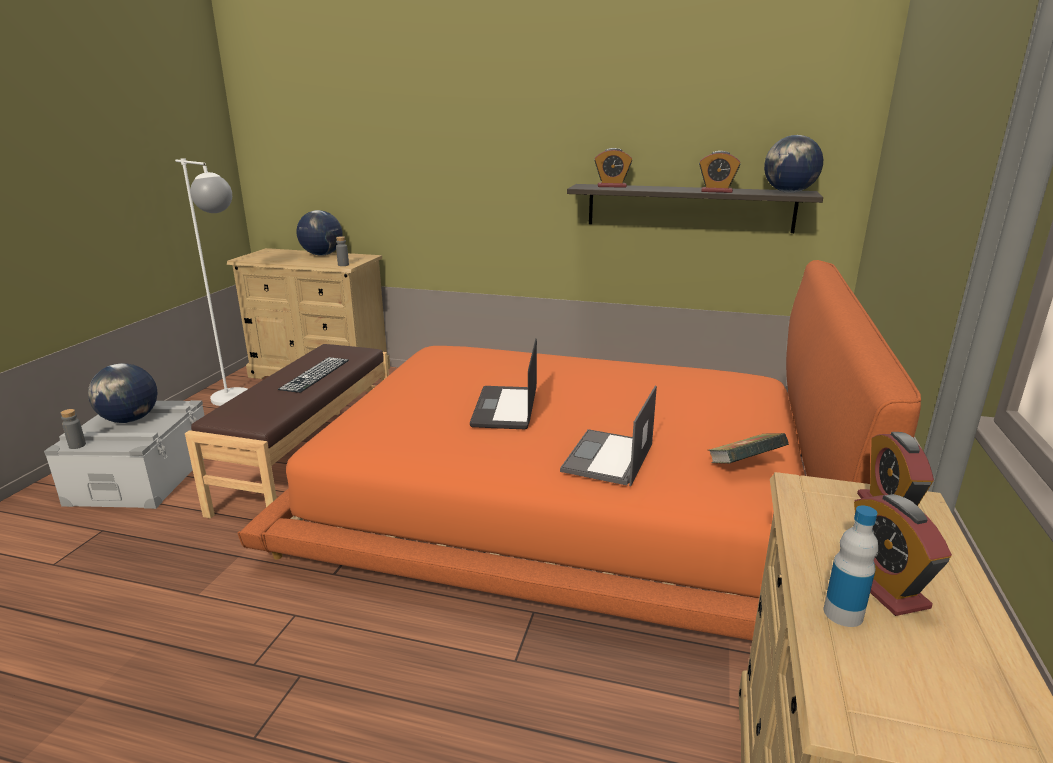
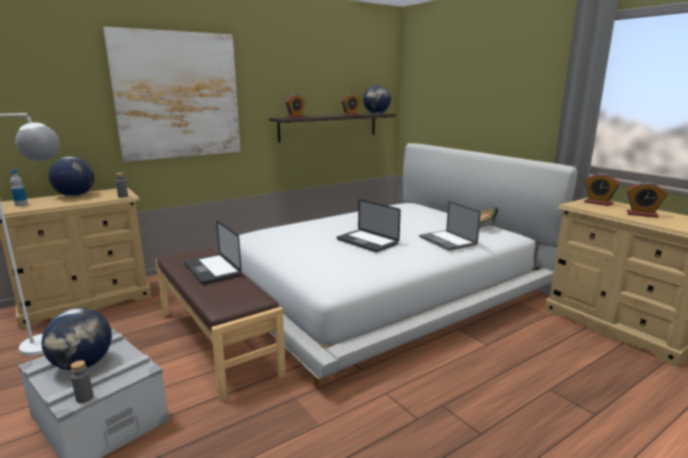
camera: 50 degrees left, 5 degrees down
(315, 374) = (212, 269): keyboard -> laptop
(447, 144) = (178, 96): none -> picture
(571, 500) = (383, 289): orange bed -> white bed
(843, 613) = (653, 221): bottle -> bottle (21, 204)

